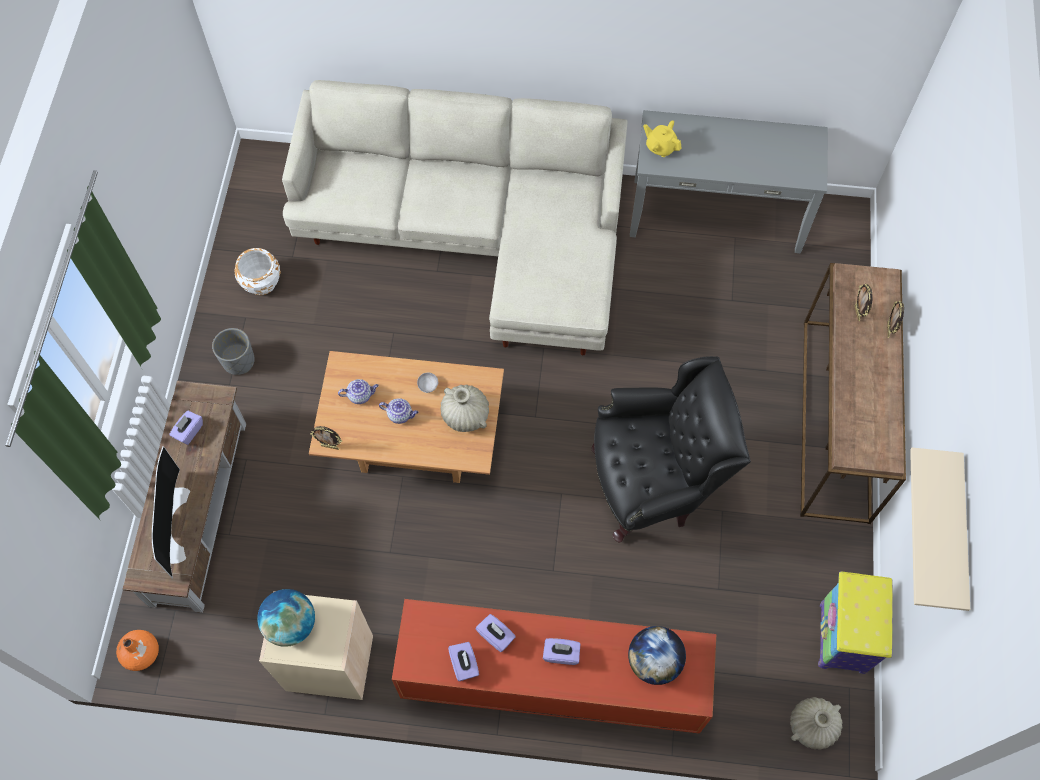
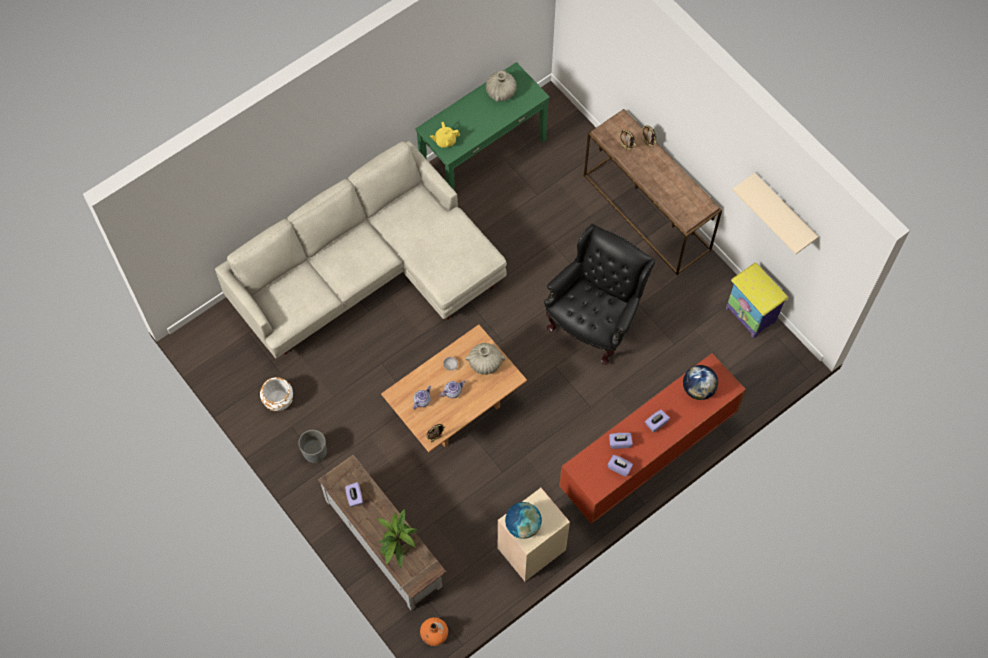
camera: 45 degrees left, 0 degrees up
(170, 524) = (398, 548): television -> potted plant
(716, 214) = (483, 155): grey console table -> green console table
(812, 726) = (776, 367): beige vase -> beige vase (501, 92)

